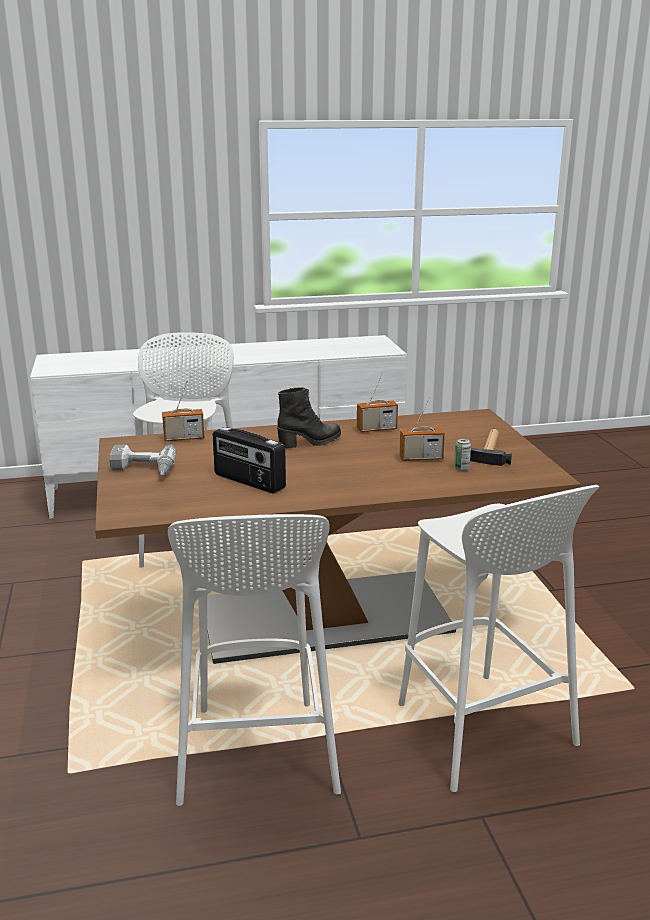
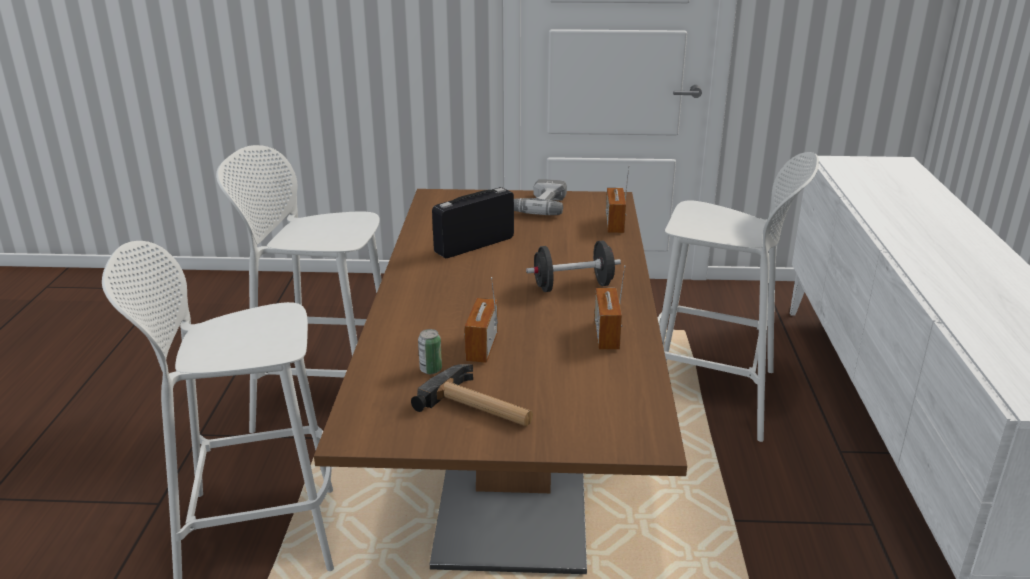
camera: 105 degrees right, 5 degrees up
(310, 442) = (573, 286): black boot -> black dumbbell

